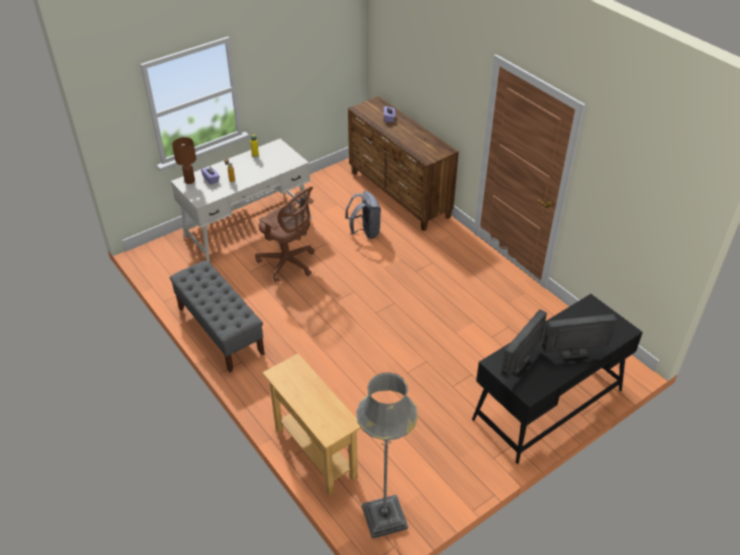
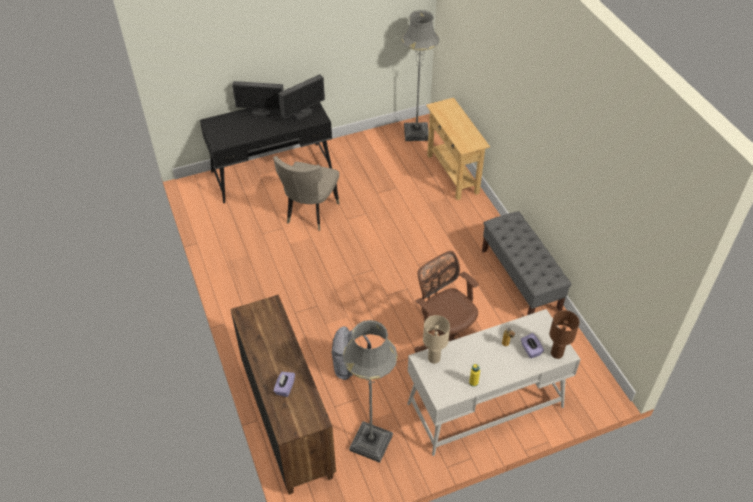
camera: 165 degrees left, 5 degrees up
(288, 163) = (434, 358): none -> beige table lamp
(332, 193) = (371, 442): none -> grey floor lamp
(471, 359) = (309, 213): none -> beige chair

